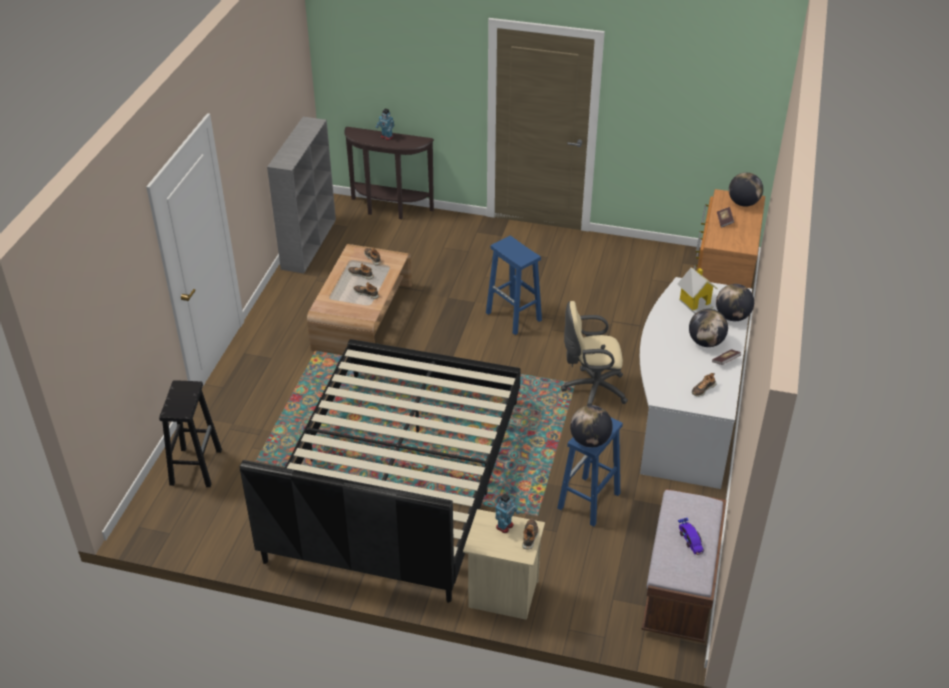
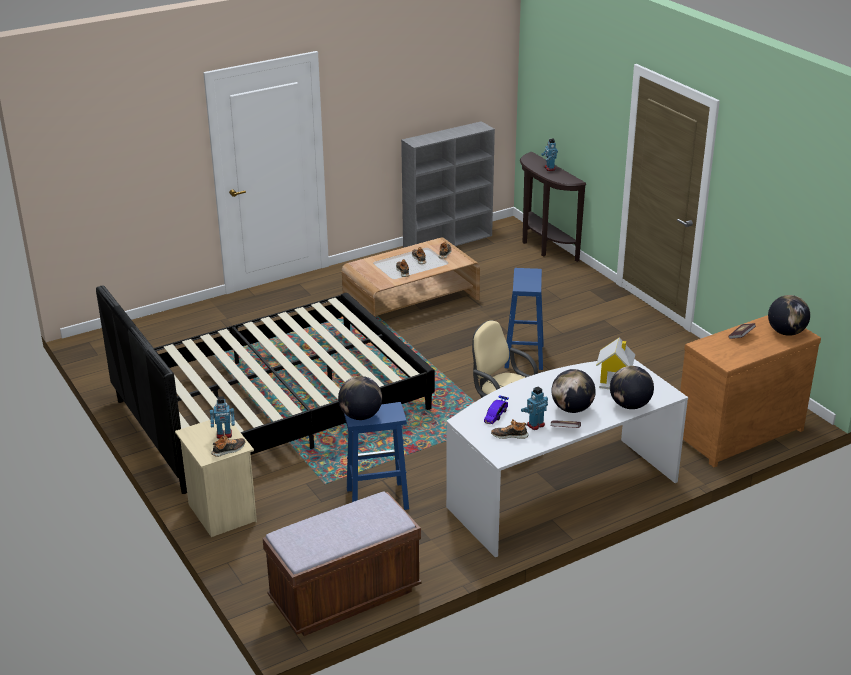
camera: 45 degrees right, 10 degrees down
(196, 466) = (168, 329): black stool -> none
(690, 540) = (340, 530): toy car -> toy car (496, 415)
(704, 370) = (535, 425): none -> toy robot

